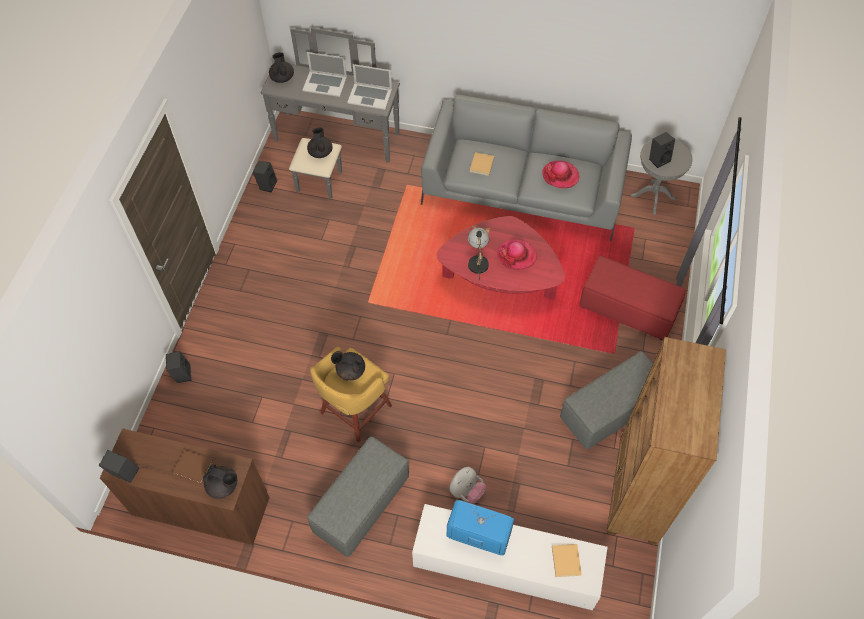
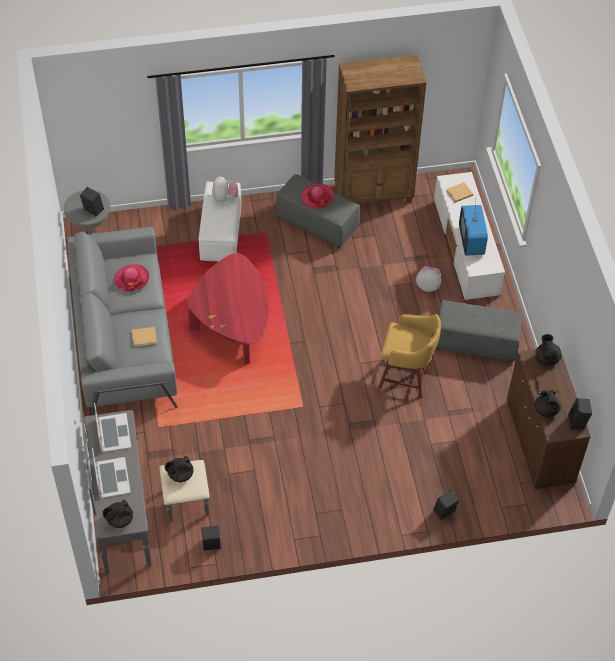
camera: 115 degrees left, 5 degrees down
(350, 370) = (403, 343): black teapot -> black teapot (546, 410)
(477, 260) = (245, 313): table lamp -> none
(516, 256) = (228, 289): hat -> hat (317, 197)
(628, 310) = (221, 233): red ottoman -> white ottoman
(651, 296) = (225, 198): none -> plush toy

